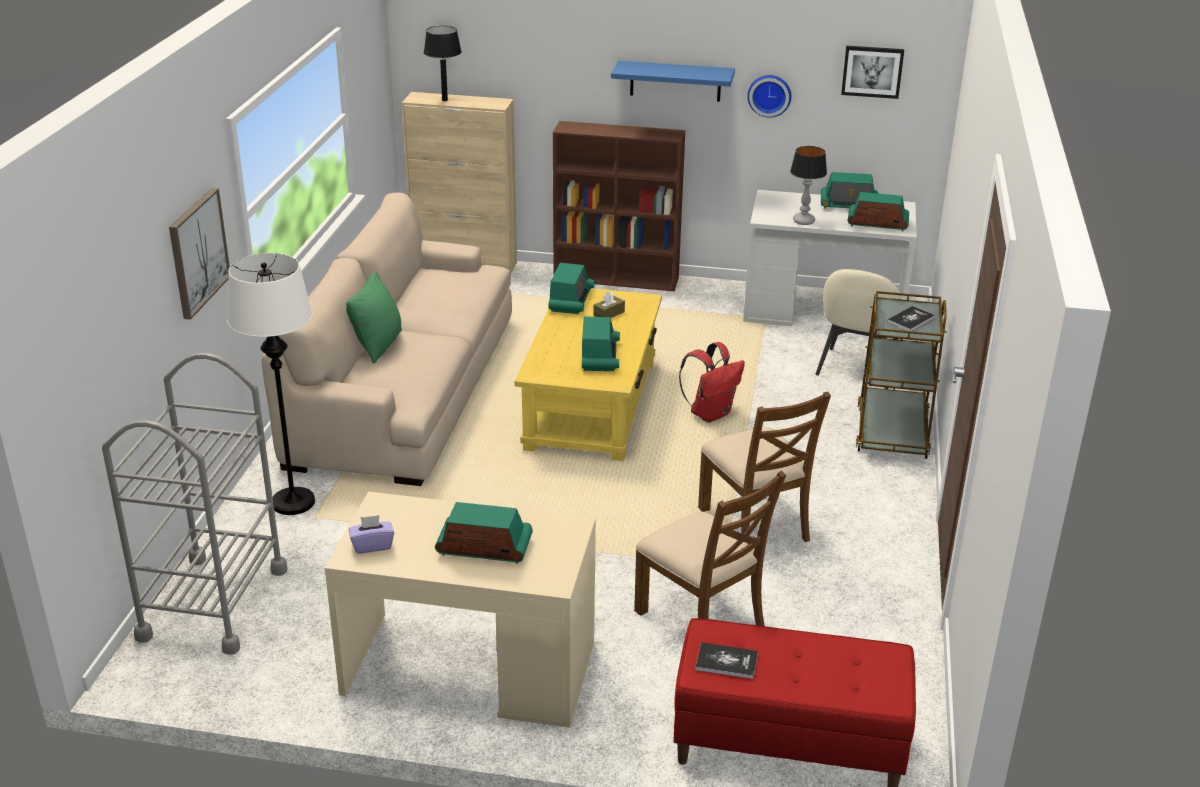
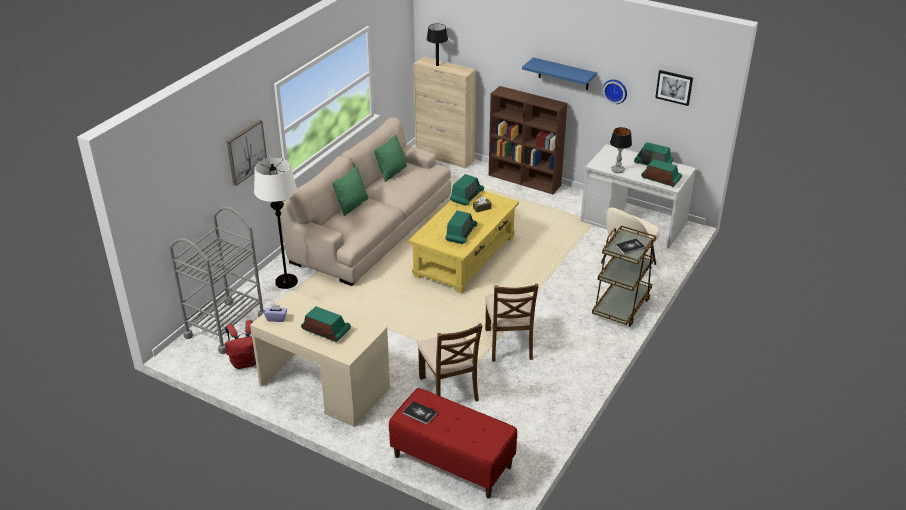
camera: 20 degrees right, 5 degrees up
(418, 286) = (392, 172): none -> green pillow
(710, 413) = (526, 275): red backpack -> red backpack (245, 362)

